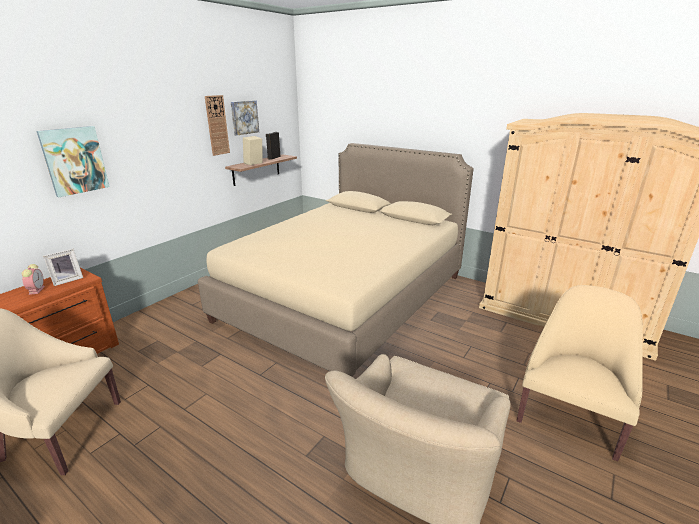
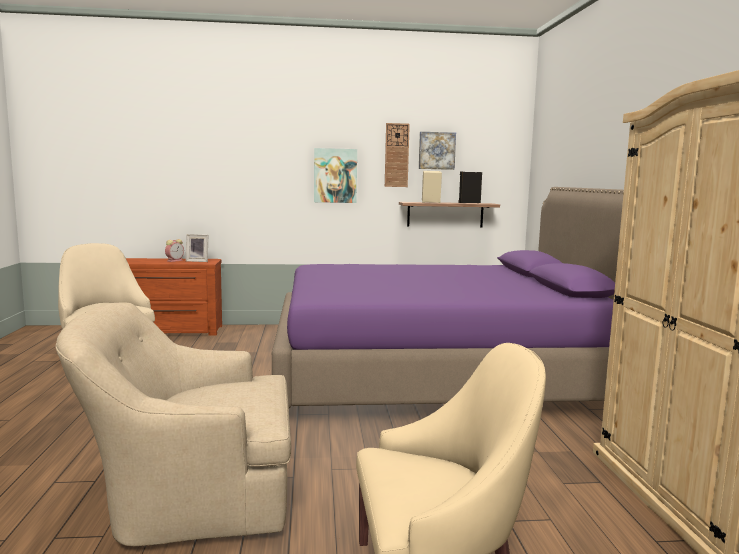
camera: 50 degrees right, 15 degrees down
(74, 160) = (242, 167): picture -> picture (335, 175)
(345, 297) = (437, 376): beige bed -> purple bed

